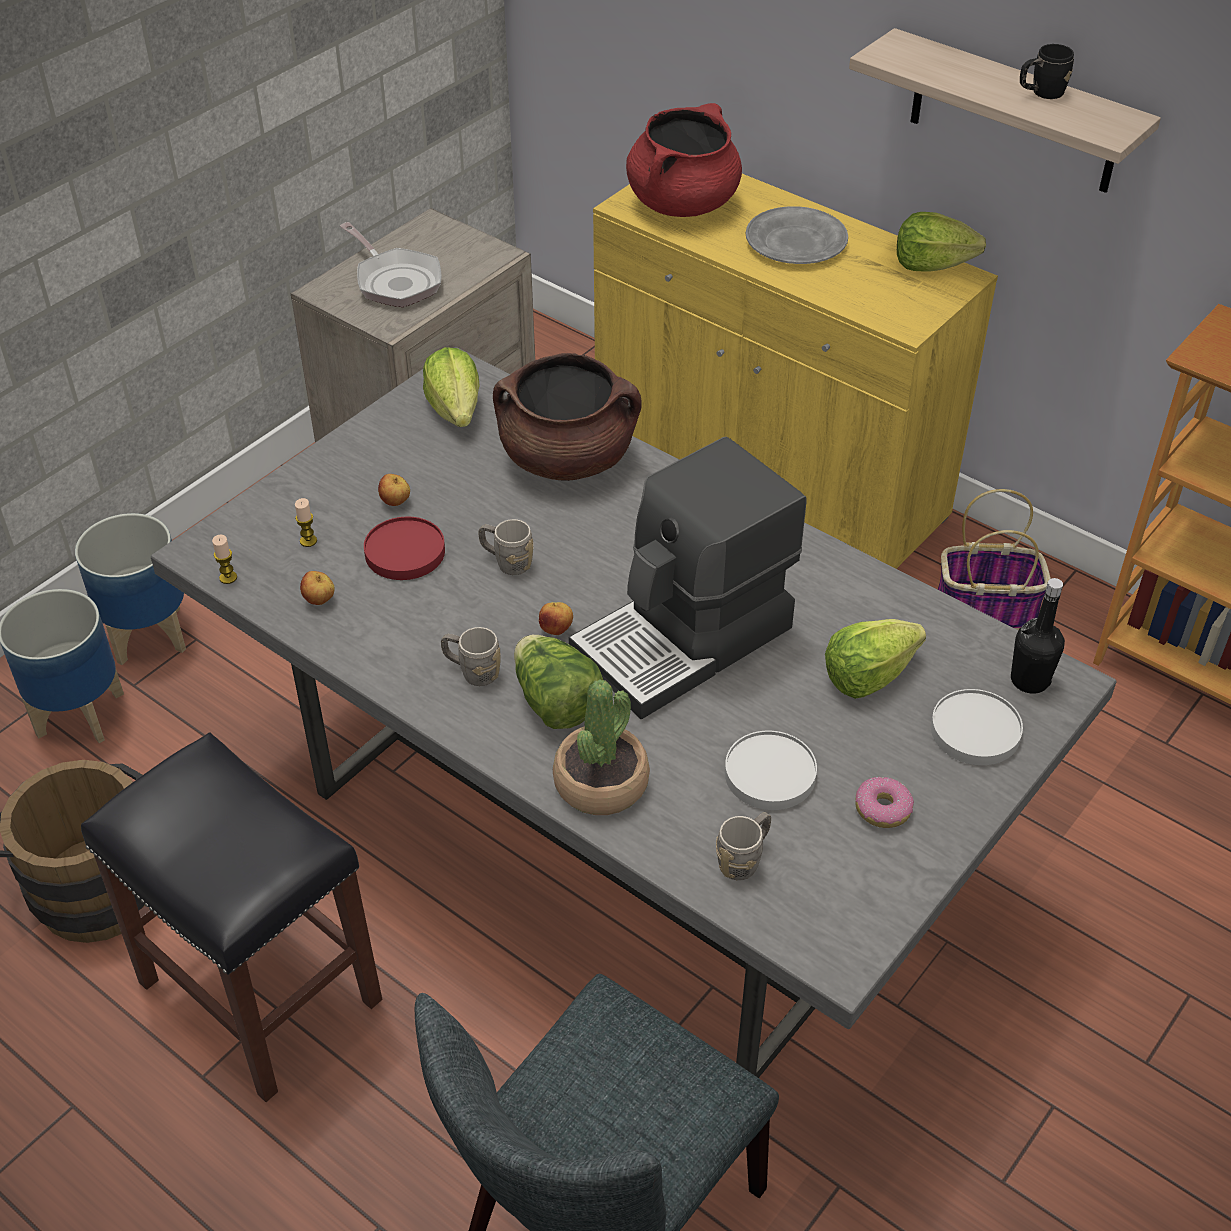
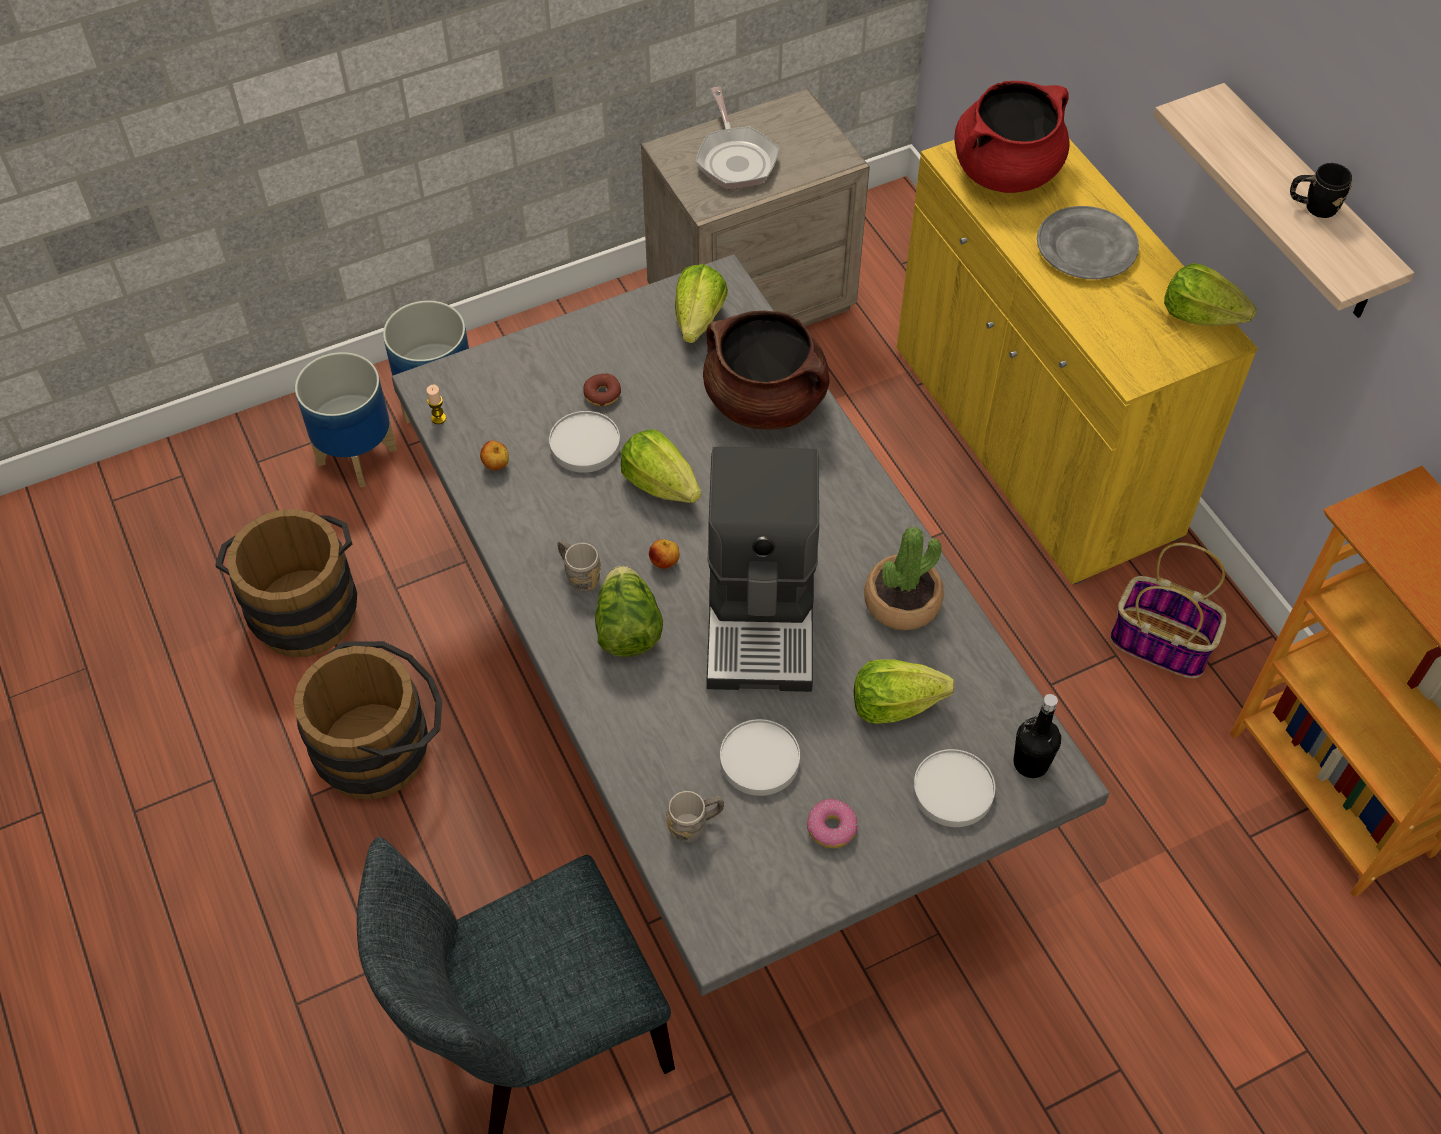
camera: 25 degrees right, 10 degrees up
(263, 992) = (384, 747): black stool -> brown bucket
(308, 541) = (516, 406): candle -> none
(395, 502) = (602, 394): apple -> donut
(405, 553) = (584, 445): red plate -> white plate
(507, 562) = (660, 484): grey mug -> lettuce
(601, 783) = (623, 713): potted plant -> potted plant (902, 602)
(686, 640) = (763, 612): coffee machine -> coffee machine turned 75 degrees counterclockwise

